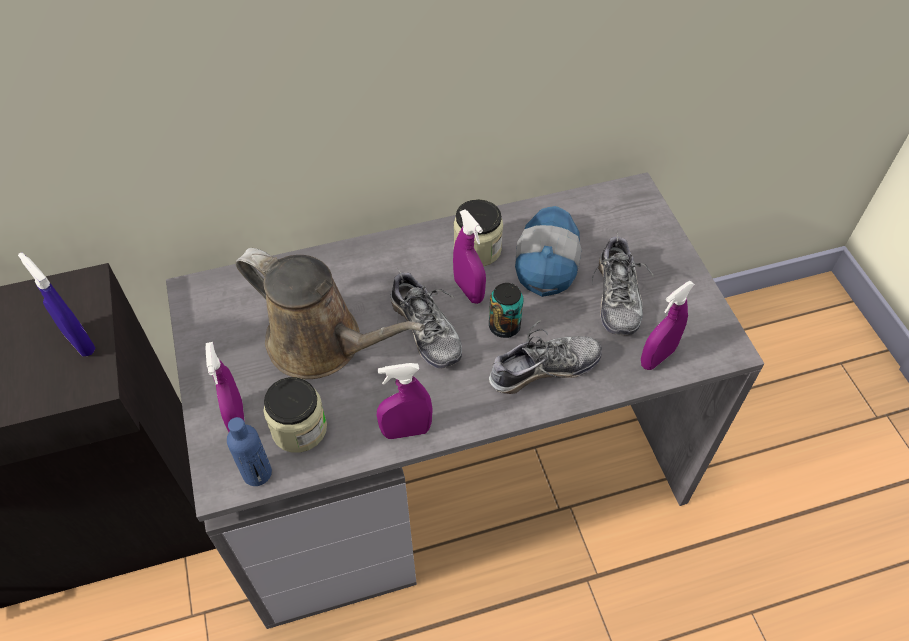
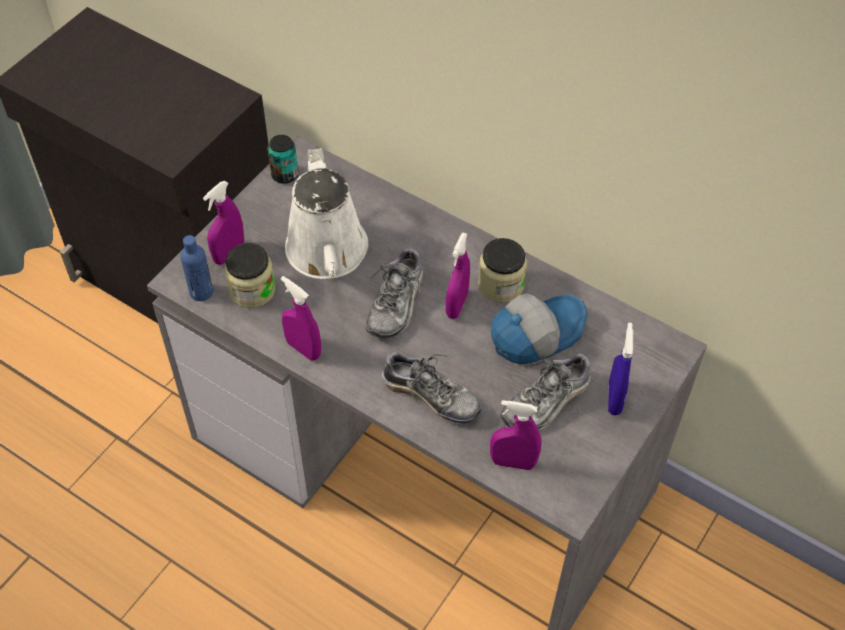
camera: 50 degrees right, 0 degrees up
(80, 342) = (192, 129): blue spray bottle -> blue spray bottle (614, 399)
(322, 344) = (328, 254): brown watering can -> white watering can
(504, 326) = (446, 348): can -> can (284, 175)

